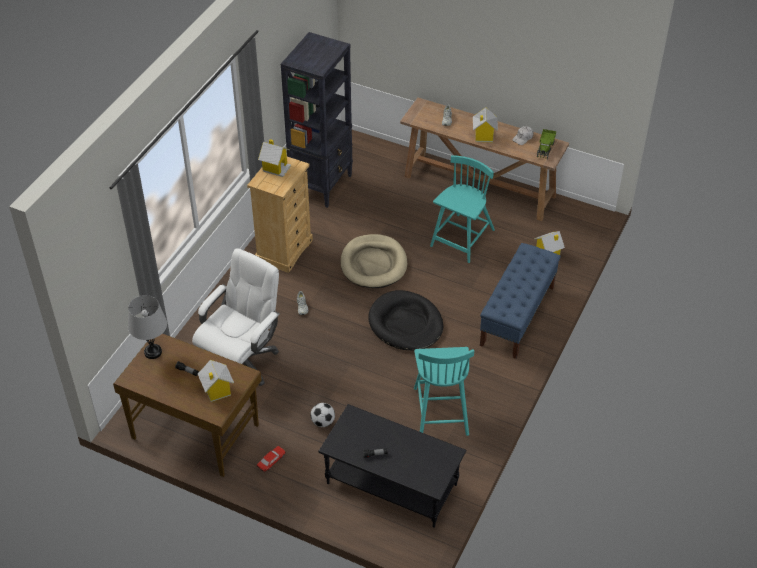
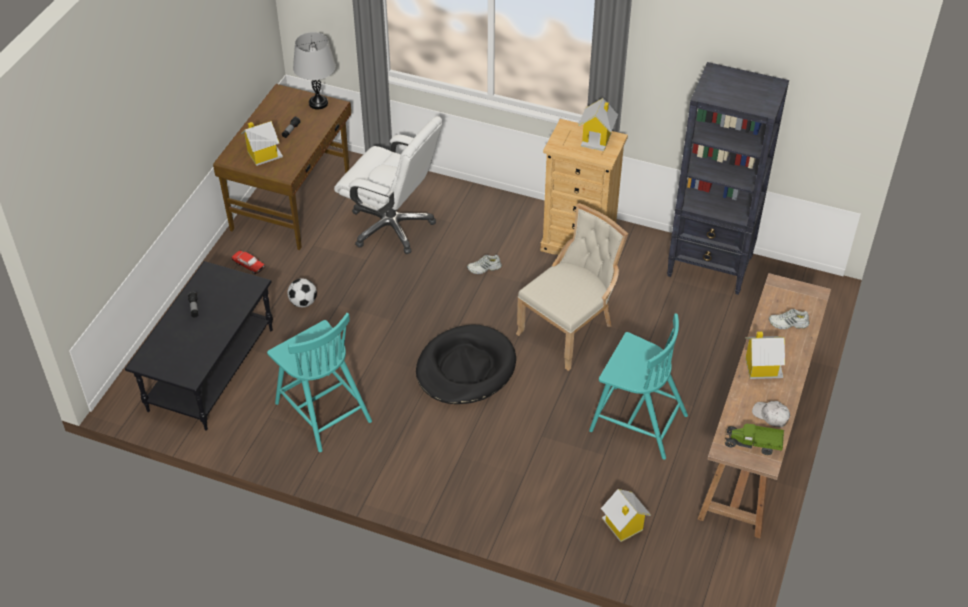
camera: 85 degrees right, 0 degrees up
(373, 264) = (569, 329): beige dog bed -> beige chair
(441, 410) = (322, 411): turquoise chair -> turquoise chair turned 120 degrees counterclockwise
(517, 316) = (492, 489): blue bench -> none

